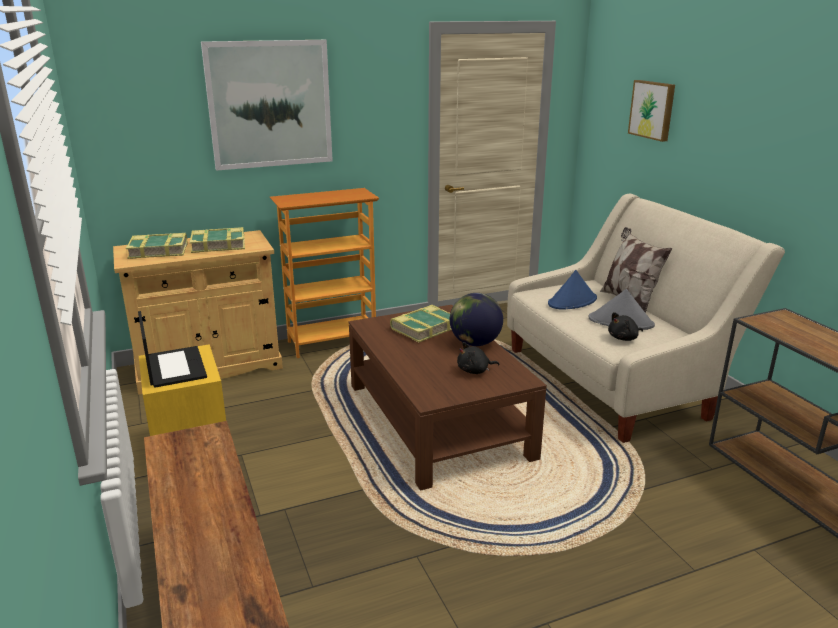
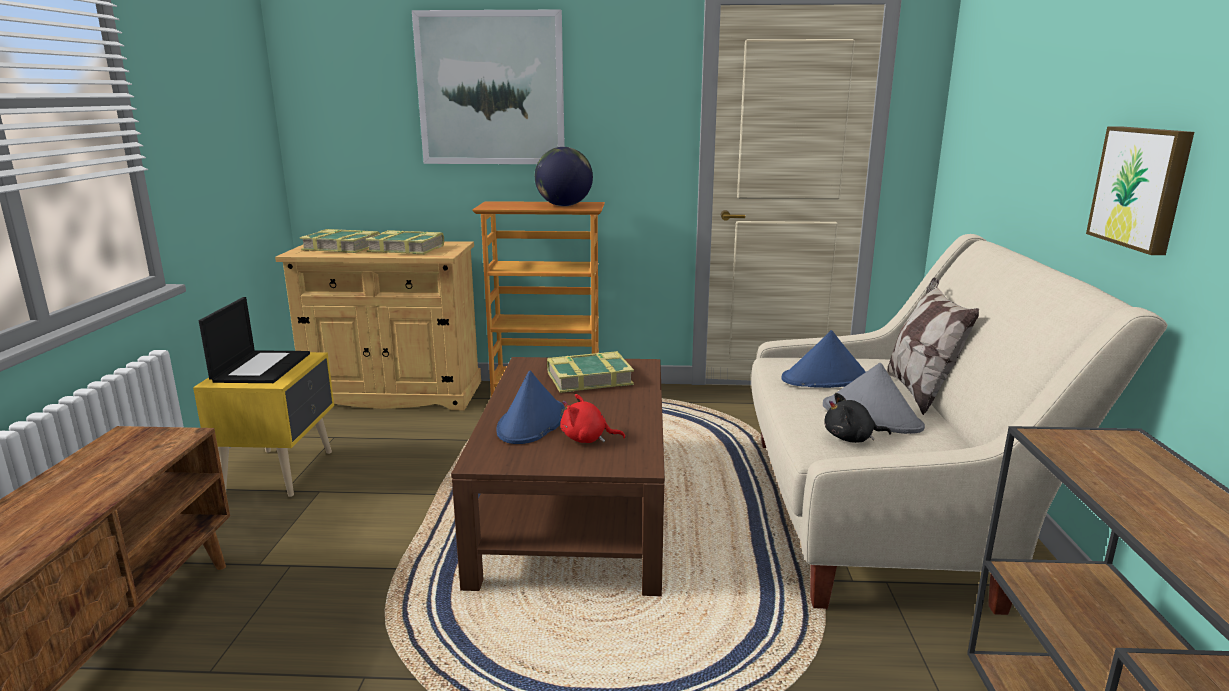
camera: 25 degrees right, 5 degrees down
(427, 368) = (531, 423): none -> blue hat
(475, 343) = (631, 407): globe -> globe (564, 205)
(475, 371) = (587, 439): black plush toy -> red plush toy
(653, 110) = (1017, 101): picture -> picture (1142, 187)

